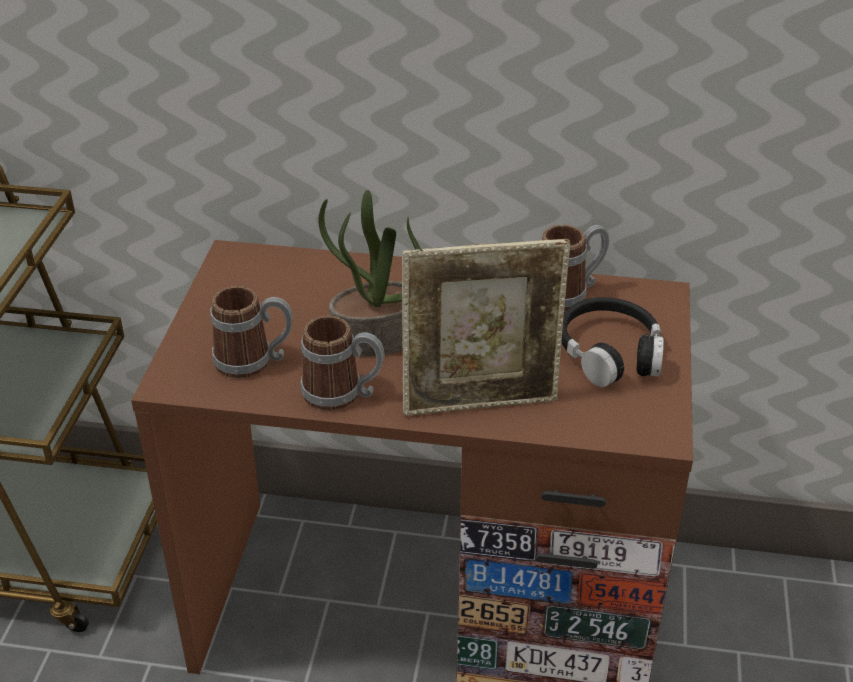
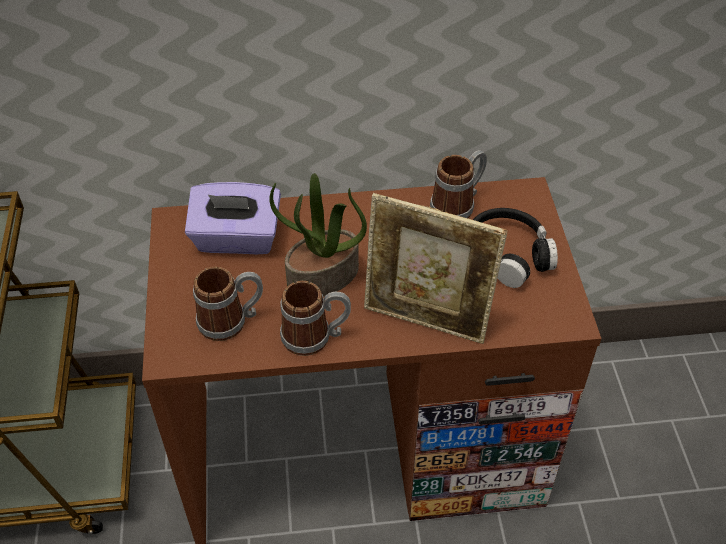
camera: 15 degrees left, 10 degrees up
(294, 284) = (237, 239): none -> purple tissue box
(481, 402) = (426, 320): picture frame -> picture frame turned 45 degrees clockwise

